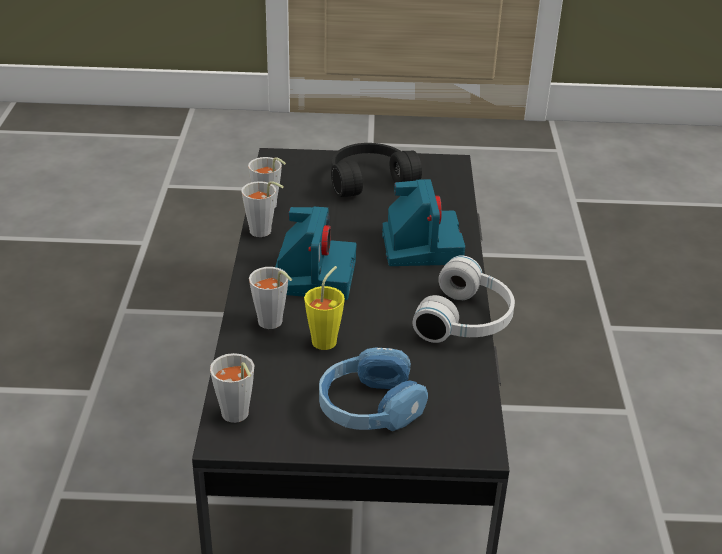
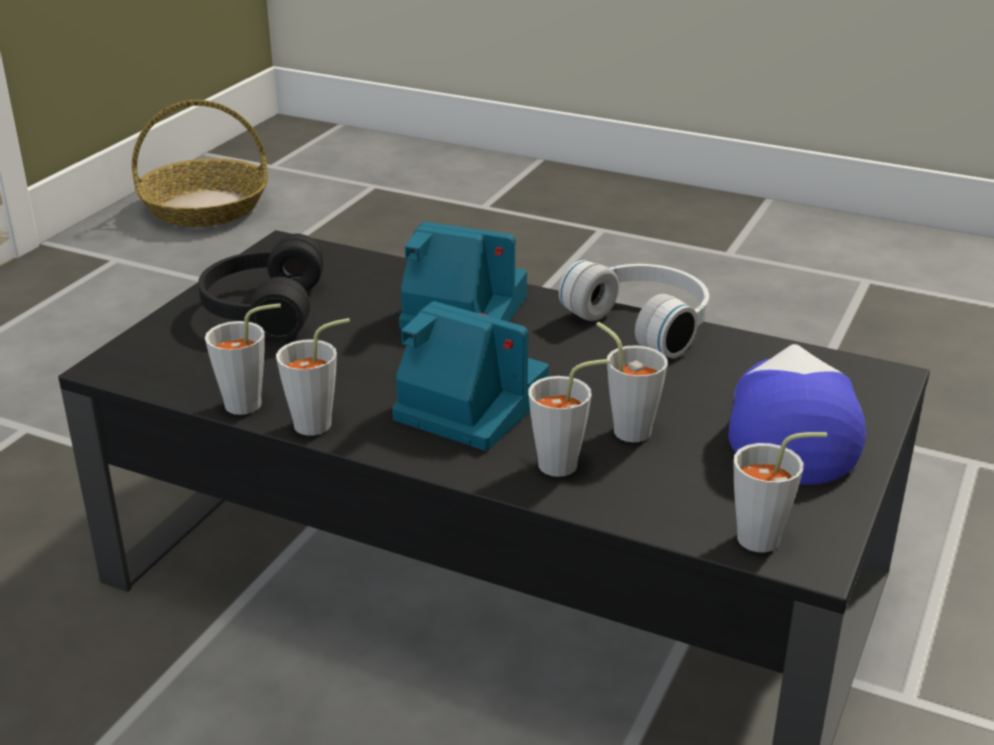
camera: 65 degrees left, 5 degrees down
(327, 338) = (626, 427): yellow cup -> grey cup
(369, 407) = (787, 429): blue headphones -> cap
(658, 154) = (206, 207): none -> basket

